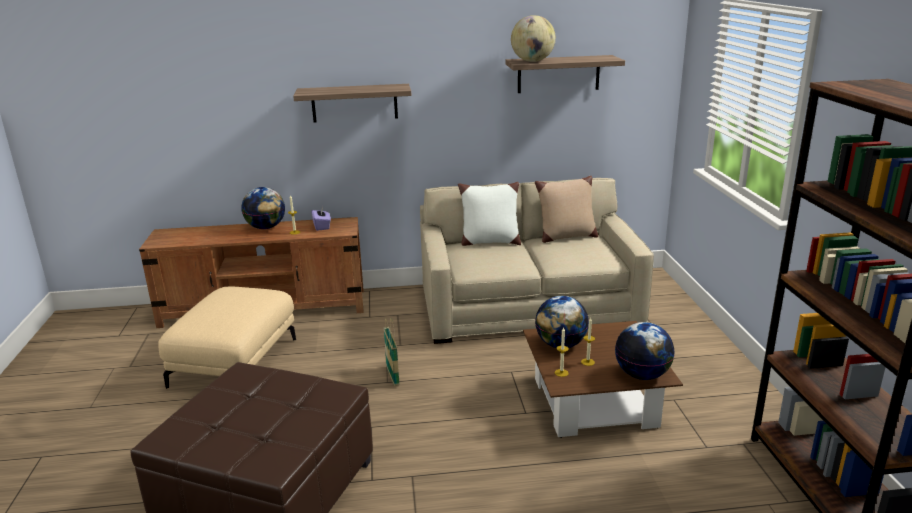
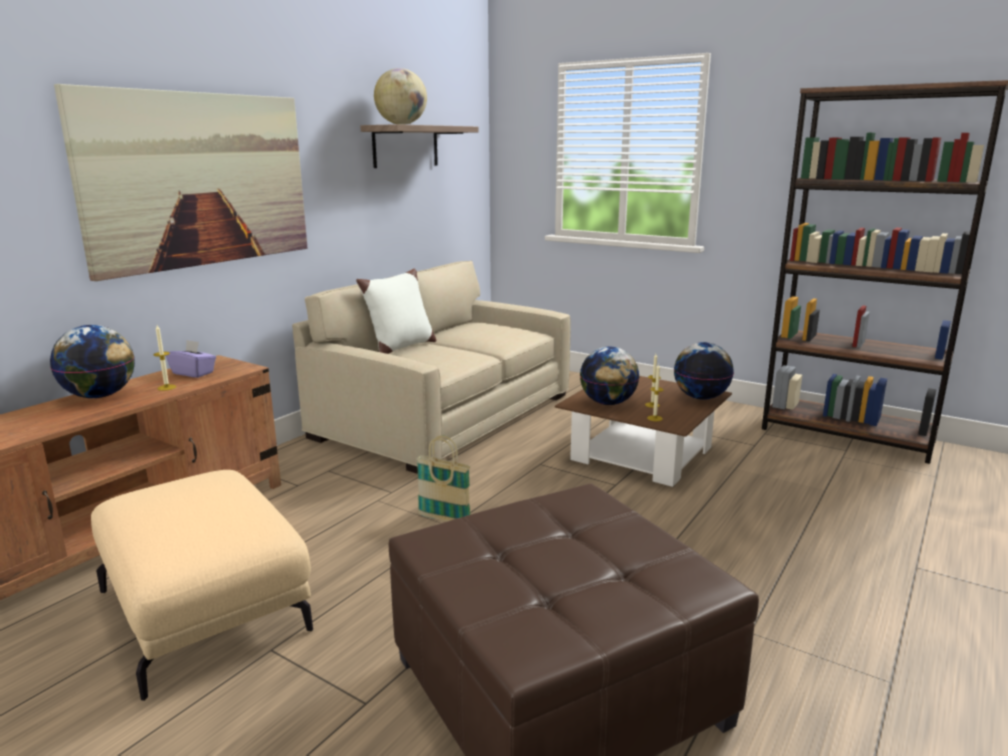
camera: 50 degrees left, 5 degrees down
(354, 103) = (199, 180): shelf -> picture
(566, 237) = (459, 327): beige pillow -> none

